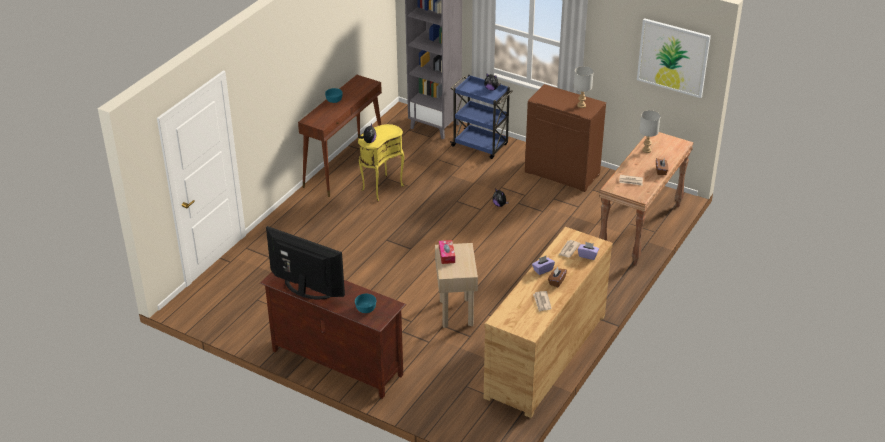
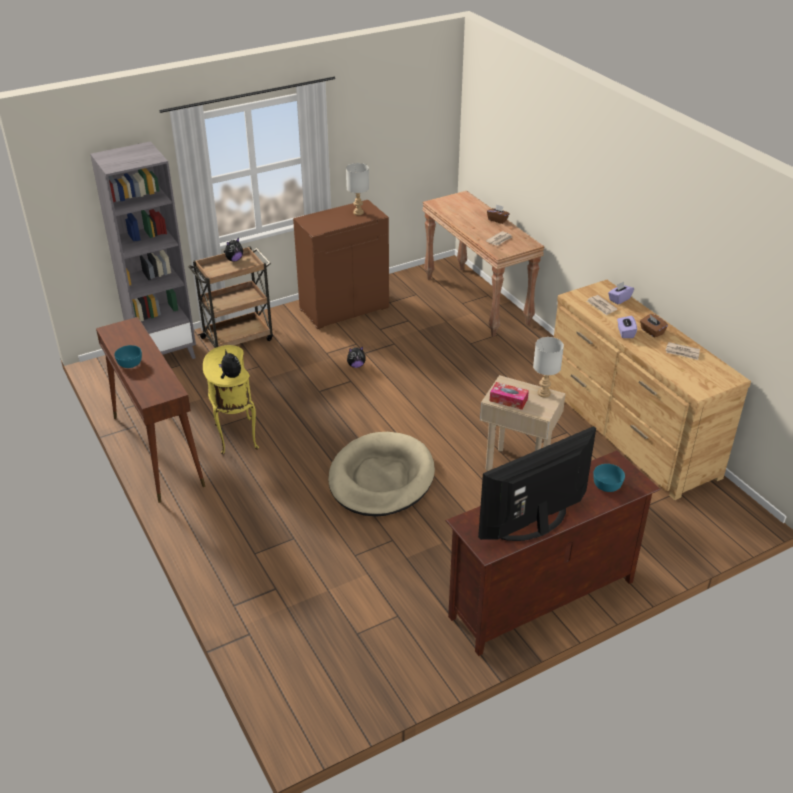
camera: 60 degrees left, 0 degrees up
(392, 259) = (381, 478): none -> beige dog bed
(480, 145) = (238, 338): blue cart -> brown cart
(647, 150) = (456, 215): grey table lamp -> grey table lamp (544, 393)
(673, 57) = (419, 111): picture -> none

